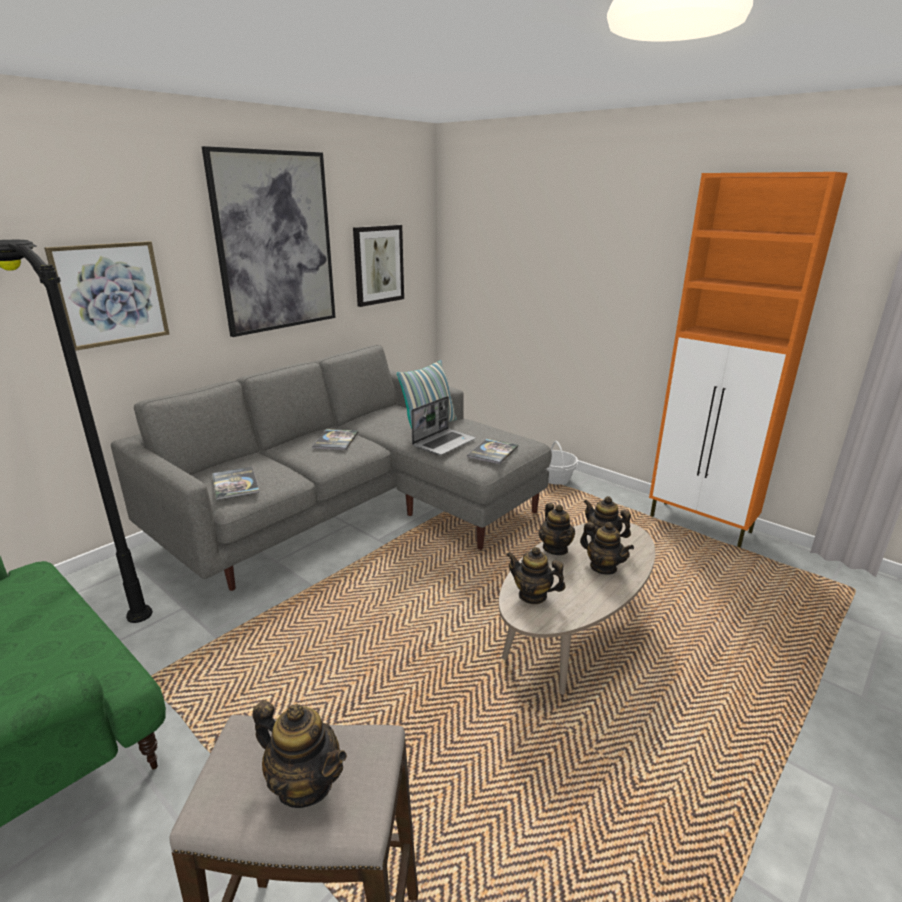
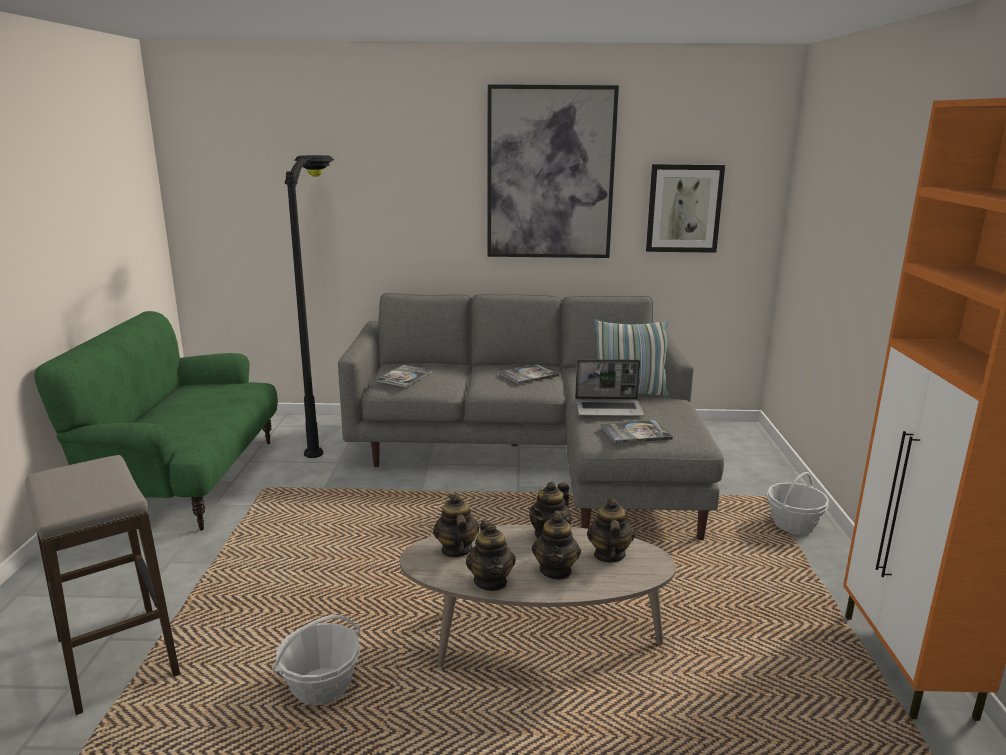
camera: 50 degrees right, 5 degrees down
(111, 294) = (390, 203): picture -> none
(305, 784) = (77, 491): teapot -> teapot (491, 581)
(529, 780) = (321, 687): none -> basket

